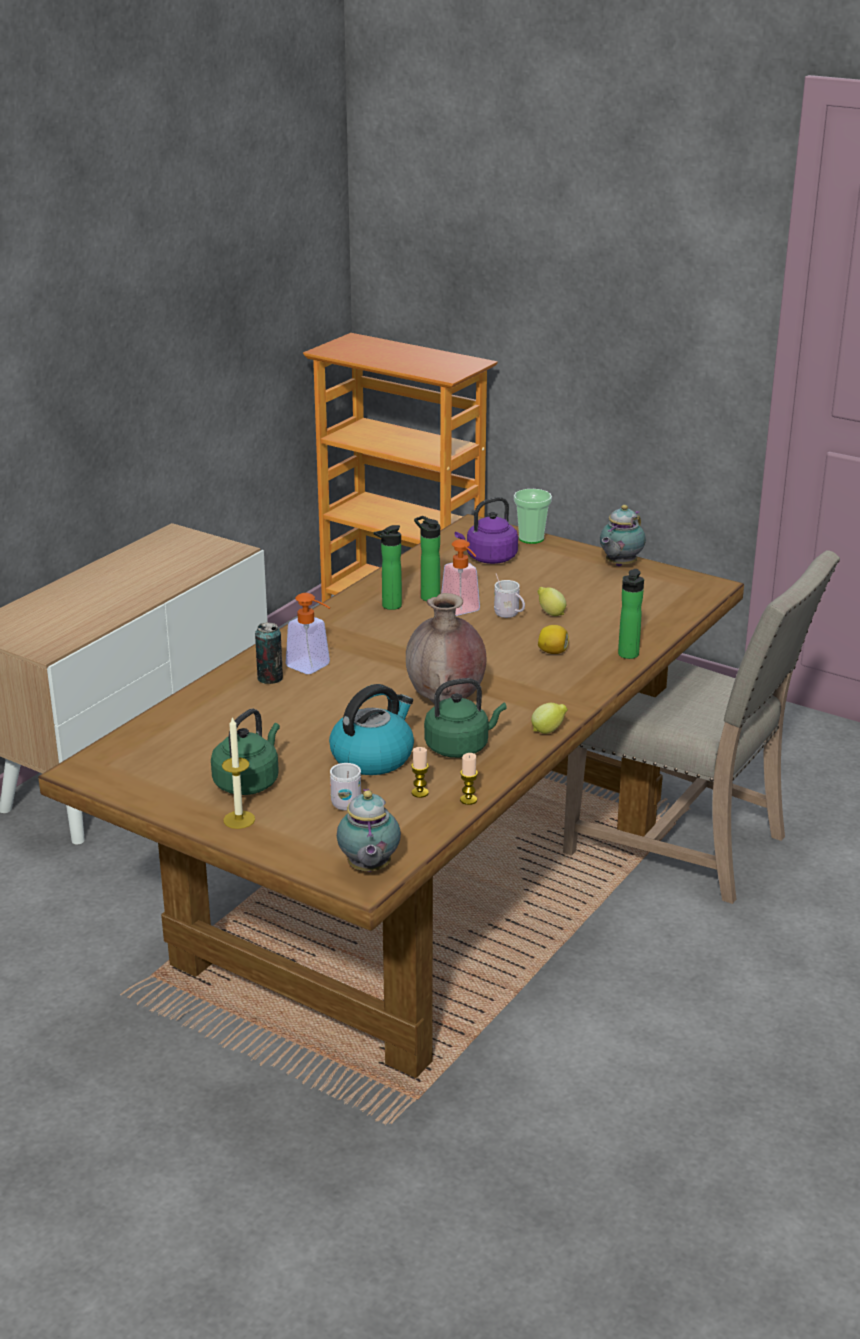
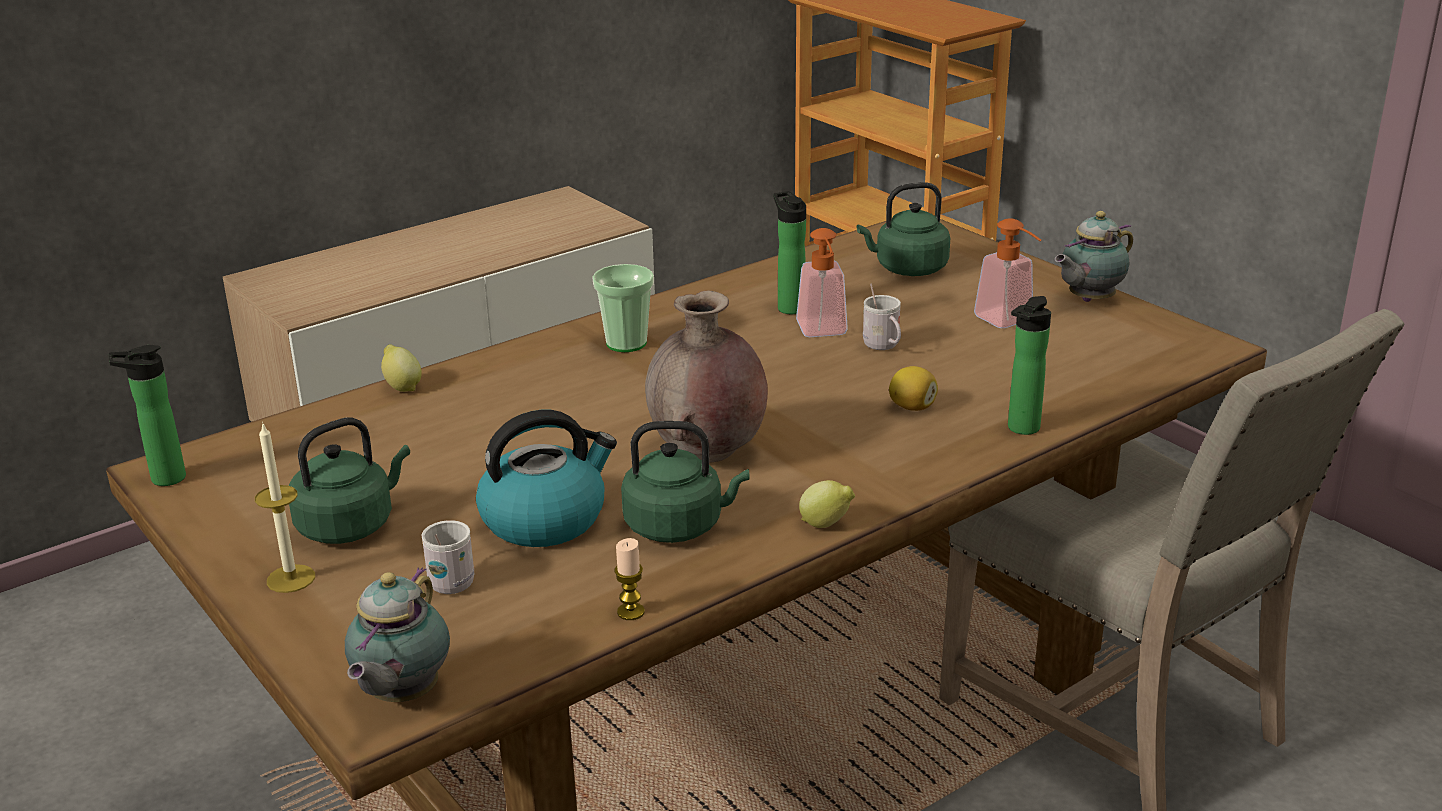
camera: 20 degrees right, 0 degrees up
(270, 678) = (499, 385): can -> none
(313, 668) = (565, 379): soap dispenser -> soap dispenser (1009, 322)
(389, 606) = (727, 313): bottle -> bottle (162, 479)
(420, 793) = (569, 586): candle -> none
(489, 558) = (907, 269): purple kettle -> green kettle
(531, 538) = (984, 250): cup -> cup (626, 343)
(550, 613) = (944, 353): lemon -> lemon (402, 387)

